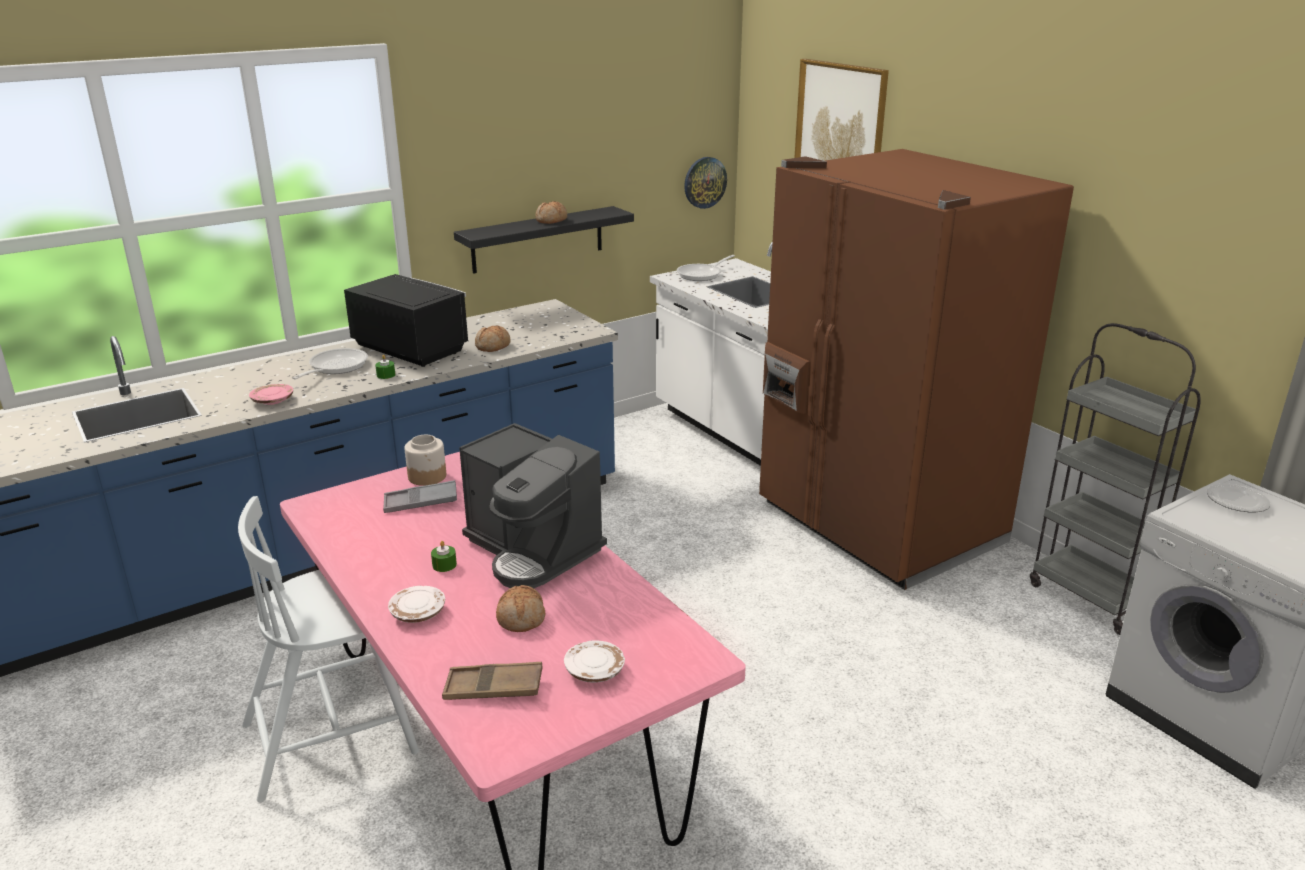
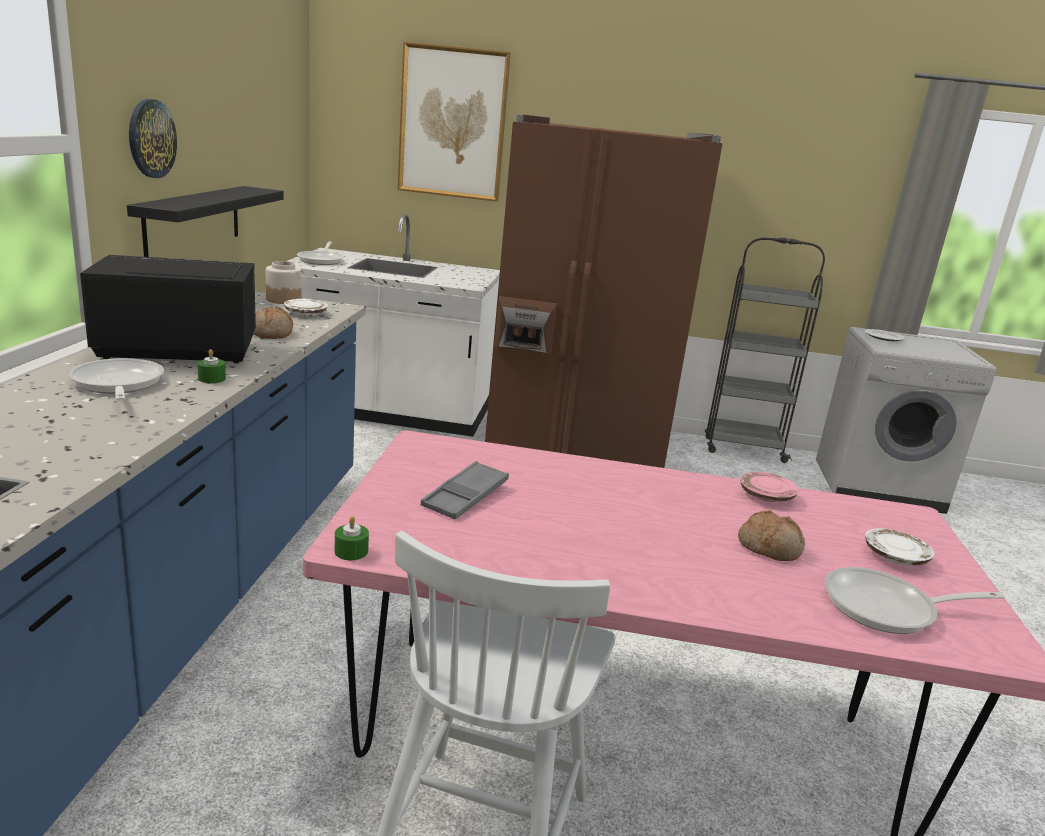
camera: 50 degrees left, 5 degrees down
(272, 401) = (114, 437): pink plate -> pink plate (766, 496)
(418, 612) = (701, 587): white plate -> white plate (306, 314)
(427, 476) = (414, 473): jar -> jar (283, 300)
(444, 565) = (619, 538): green candle -> green candle (351, 551)
(493, 688) = (888, 608): brown tray -> frying pan
(533, 550) = (650, 495): coffee machine -> none
(552, 220) = (217, 195): bread -> none
(704, 182) = (294, 168): wall clock -> wall clock (151, 138)

